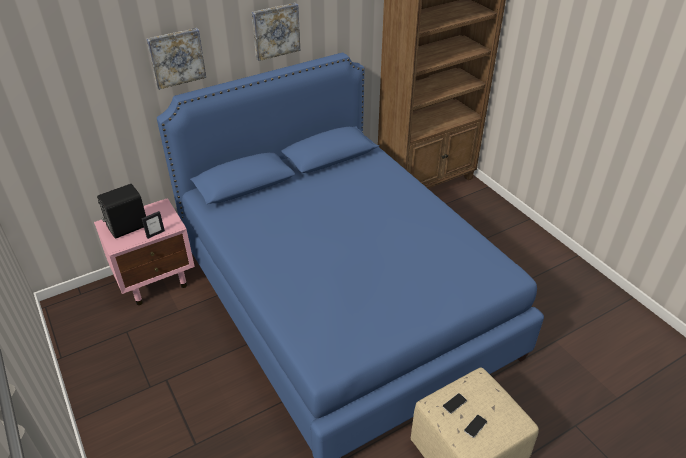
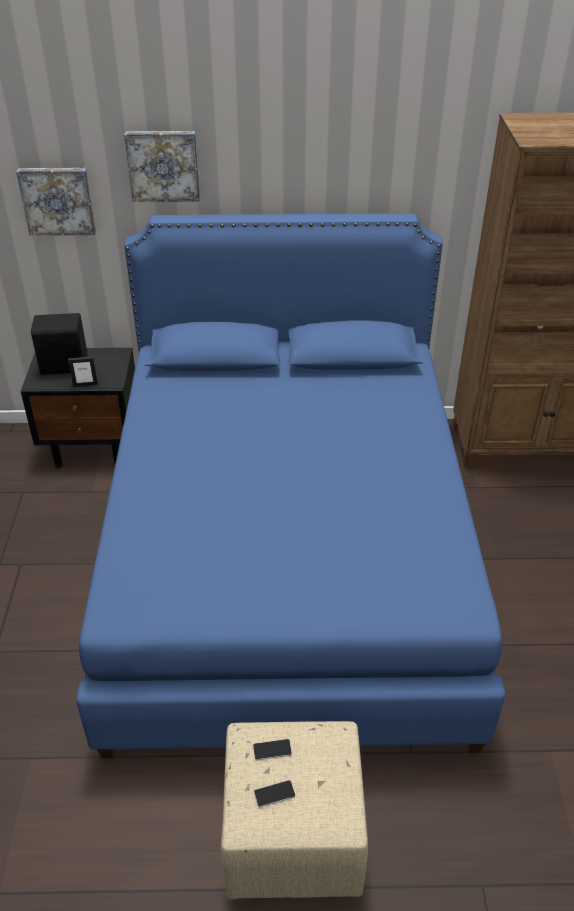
camera: 30 degrees right, 0 degrees up
(156, 280) = (94, 447): pink nightstand -> black nightstand
(275, 30) = (311, 159): picture -> picture (58, 200)

